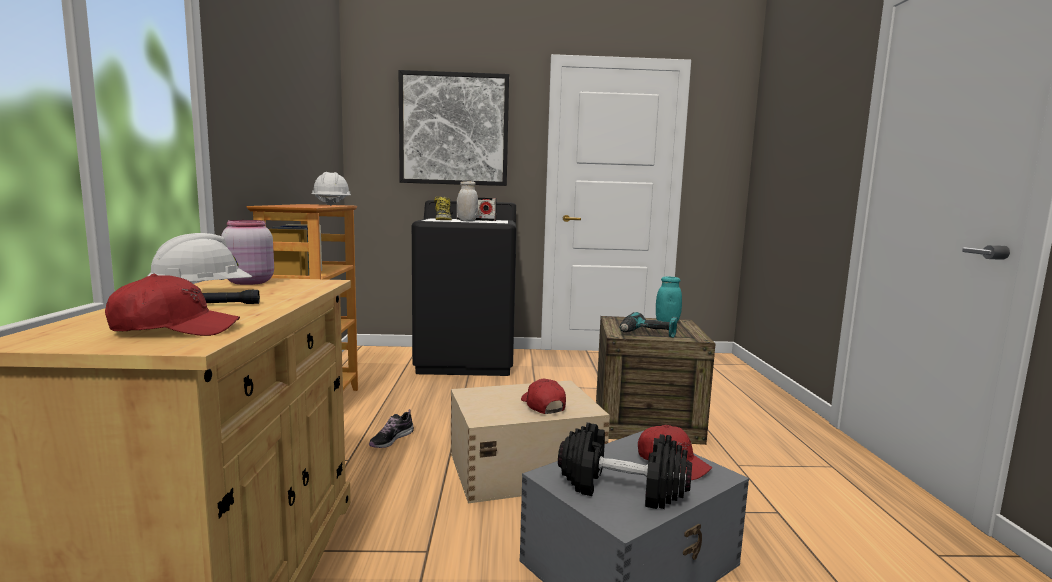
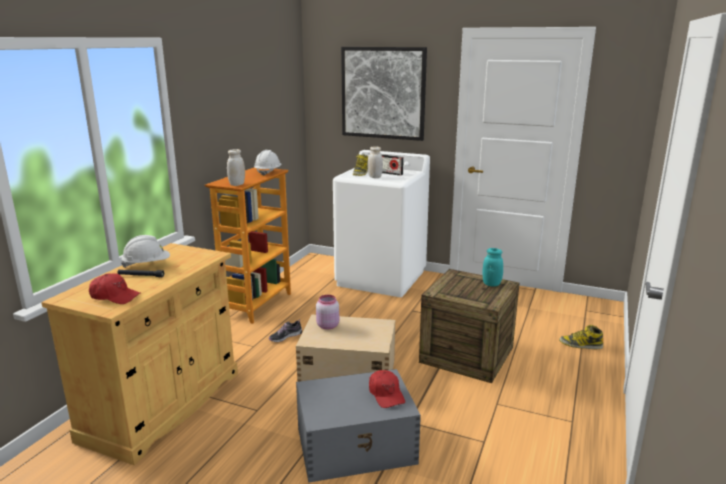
camera: 25 degrees right, 10 degrees up
(248, 282) = (178, 252): pink jar -> pink jar (327, 325)
(303, 206) = (237, 184): none -> white jar
(467, 360) = (381, 278): black washing machine -> white washing machine
(543, 405) = (354, 337): red cap -> none
(621, 488) = (338, 403): black dumbbell -> none
(647, 334) = (457, 294): power drill -> none
(743, 393) = (580, 345): none -> boot

